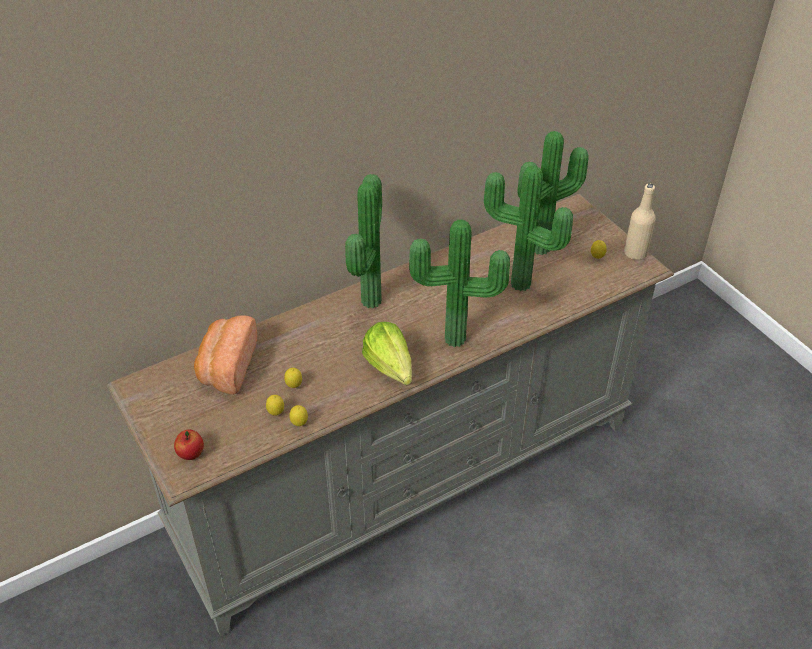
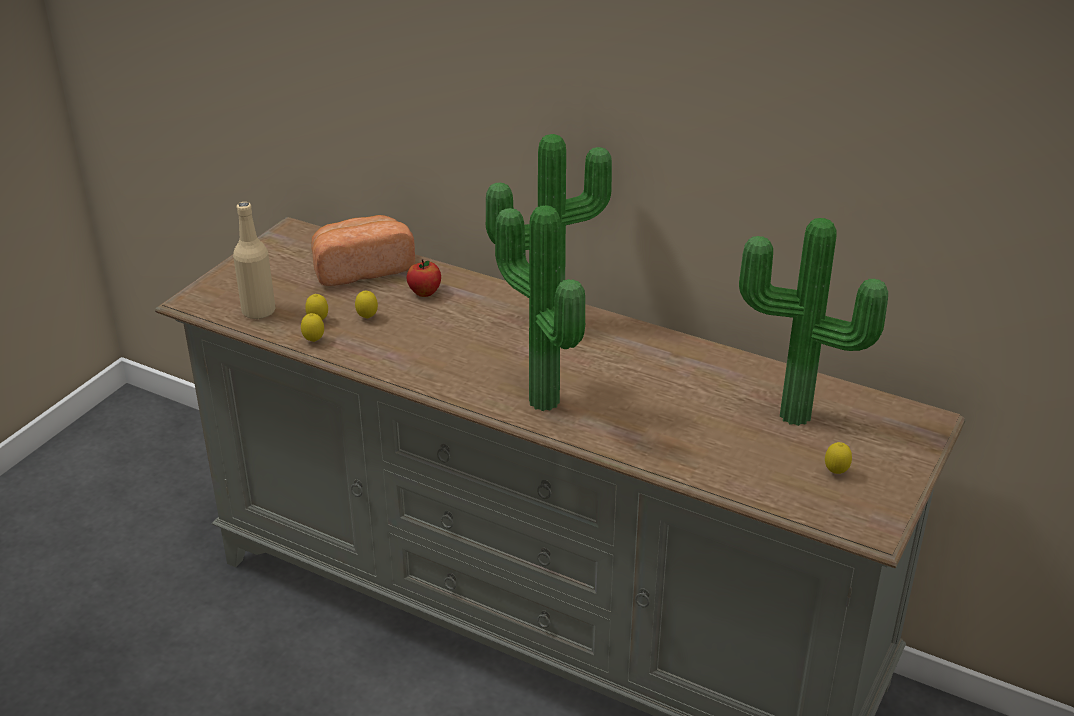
camera: 60 degrees right, 10 degrees down
(191, 454) = (224, 293): apple -> apple (424, 293)
(391, 372) = (445, 373): lettuce -> none
(519, 286) = (696, 421): potted plant -> none
(635, 253) = (891, 507): beige bottle -> beige bottle (258, 311)

